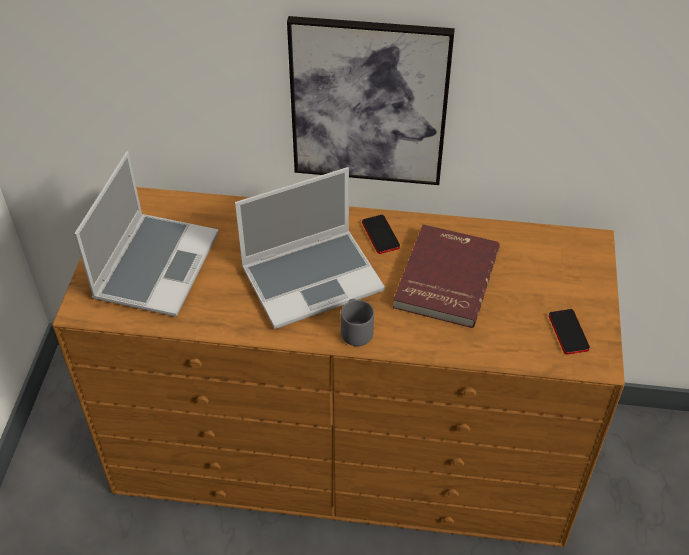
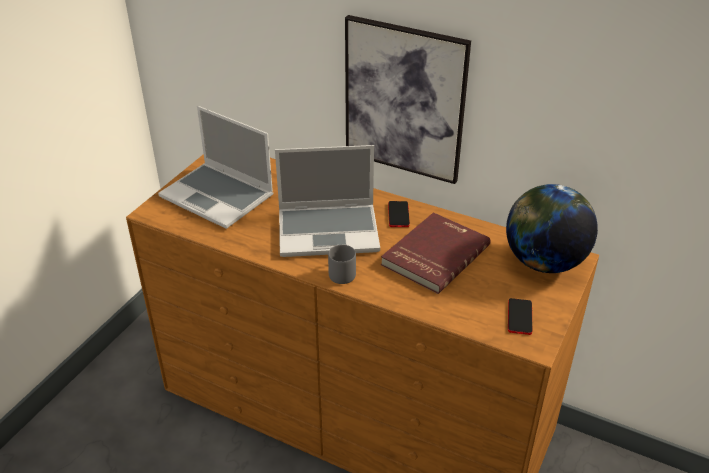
camera: 20 degrees right, 10 degrees down
(156, 265) = (219, 197): laptop -> laptop turned 90 degrees clockwise
(563, 256) = (544, 262): none -> globe

